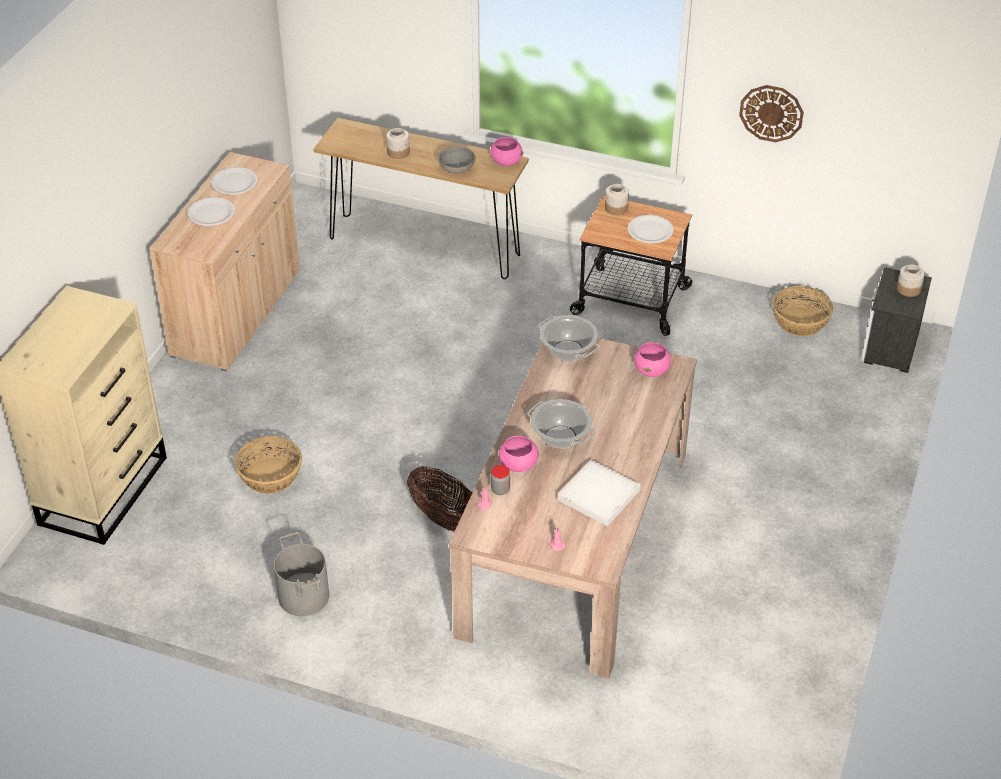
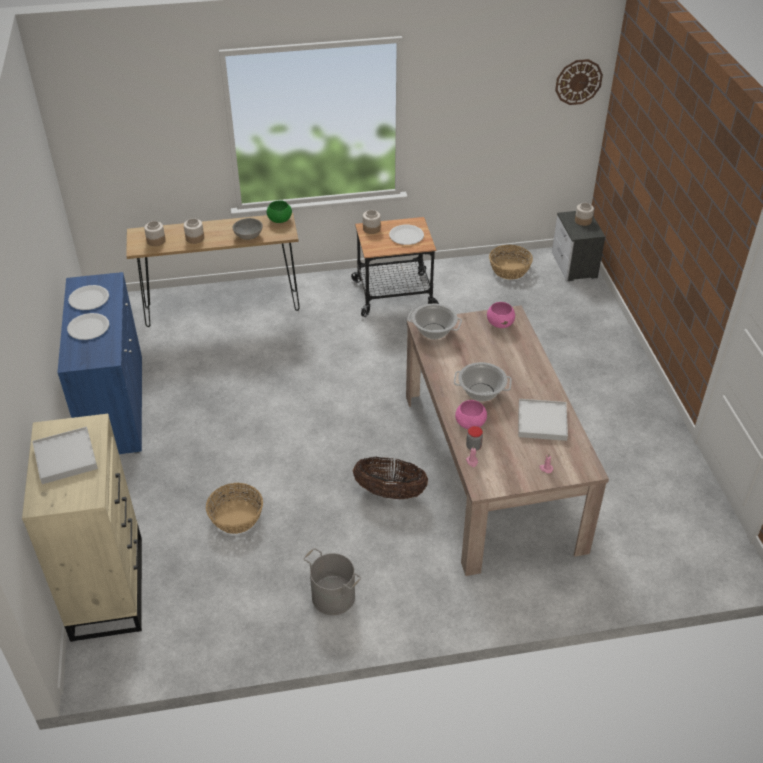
camera: 30 degrees left, 0 degrees up
(68, 329) = (65, 457): none -> white tray
(237, 313) = (115, 406): beige cabinet -> blue cabinet
(355, 141) = (156, 241): none -> jar
(506, 162) = (279, 220): pink bowl -> green bowl
(771, 113) = (467, 124): wall clock -> wall clock (578, 81)

